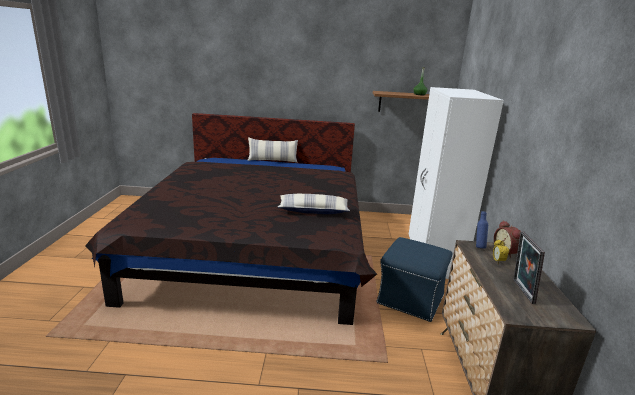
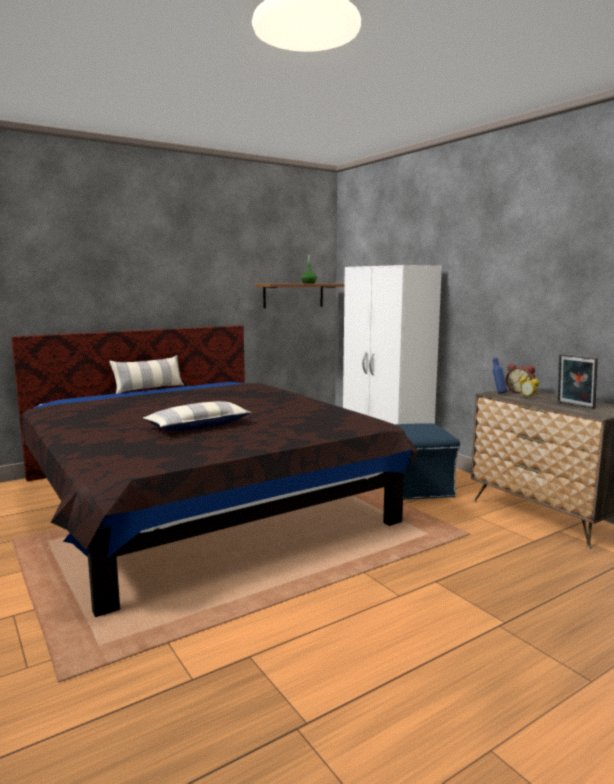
camera: 35 degrees left, 10 degrees down
(313, 210) = (301, 411): pillow -> pillow (198, 426)

